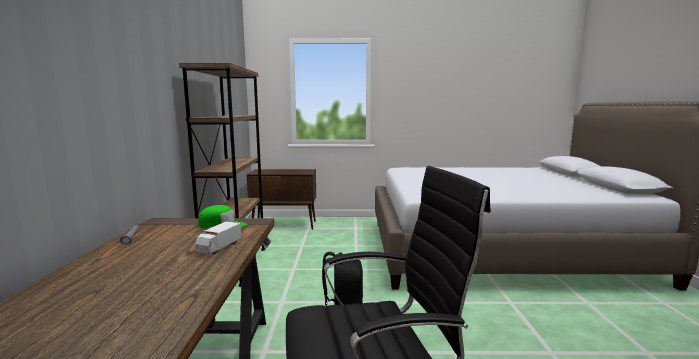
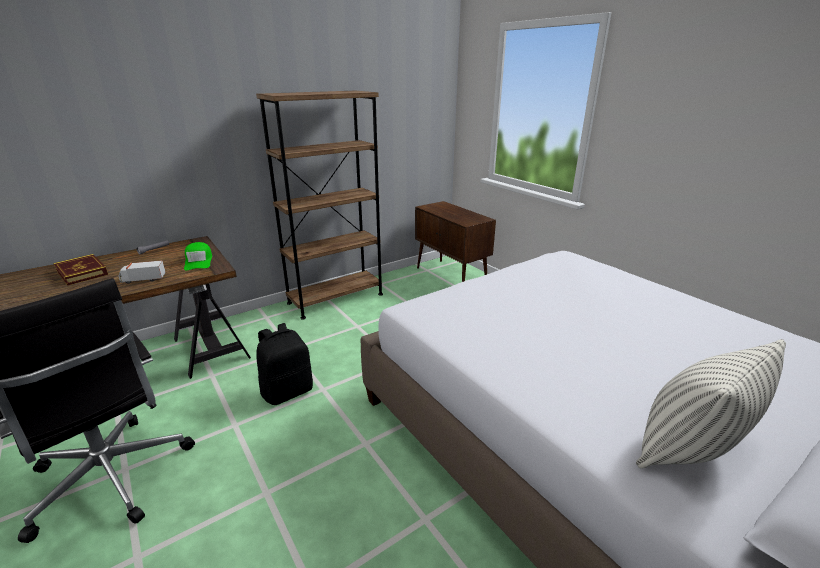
camera: 55 degrees right, 15 degrees up
(111, 275) = (82, 272): none -> book
(574, 189) = (689, 449): none -> pillow

